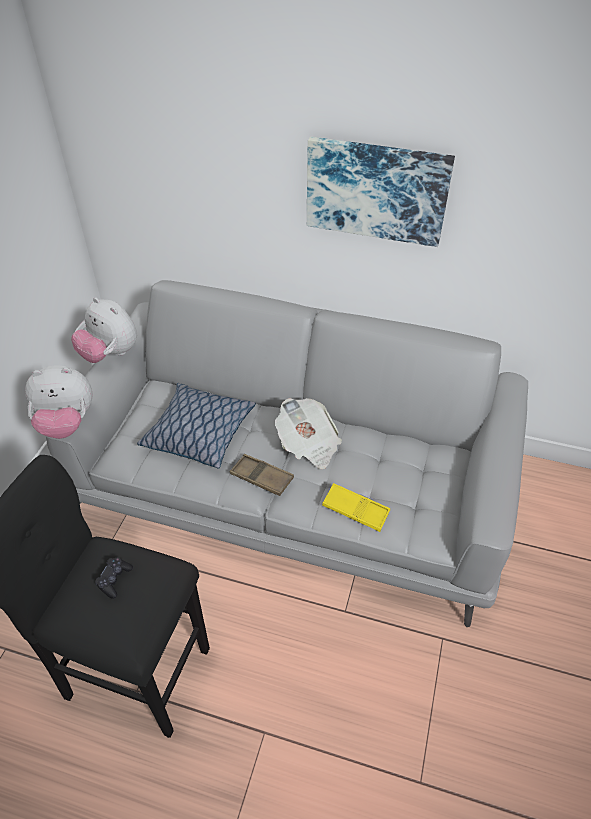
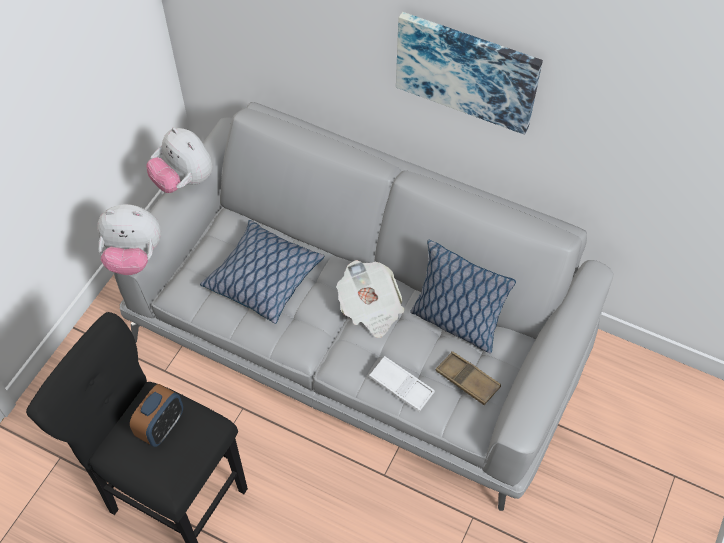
camera: 10 degrees right, 10 degrees up
(114, 579) = (161, 426): black game controller -> alarm clock
(261, 477) = (316, 337): brown tray -> brown tray (467, 380)
(355, 510) = (401, 386): yellow tray -> white tray
(391, 445) = (455, 321): none -> pillow

